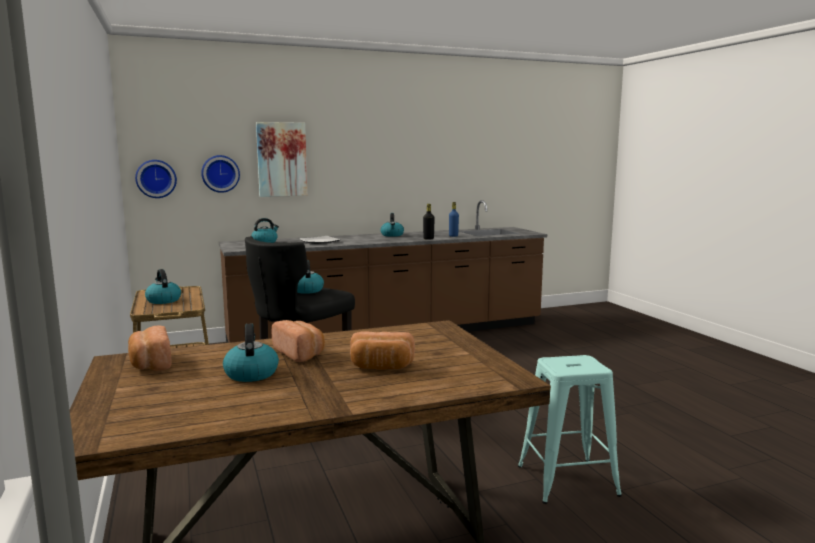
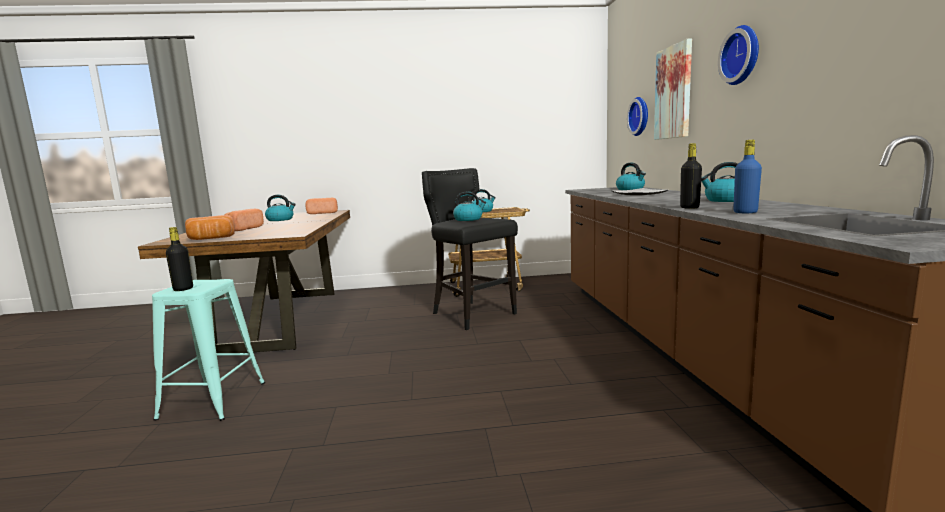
camera: 105 degrees right, 0 degrees up
(156, 178) = (616, 125): wall clock -> wall clock (742, 55)
(300, 353) = (295, 222): bread -> bread (211, 239)
(586, 365) = (183, 289): none -> black bottle

